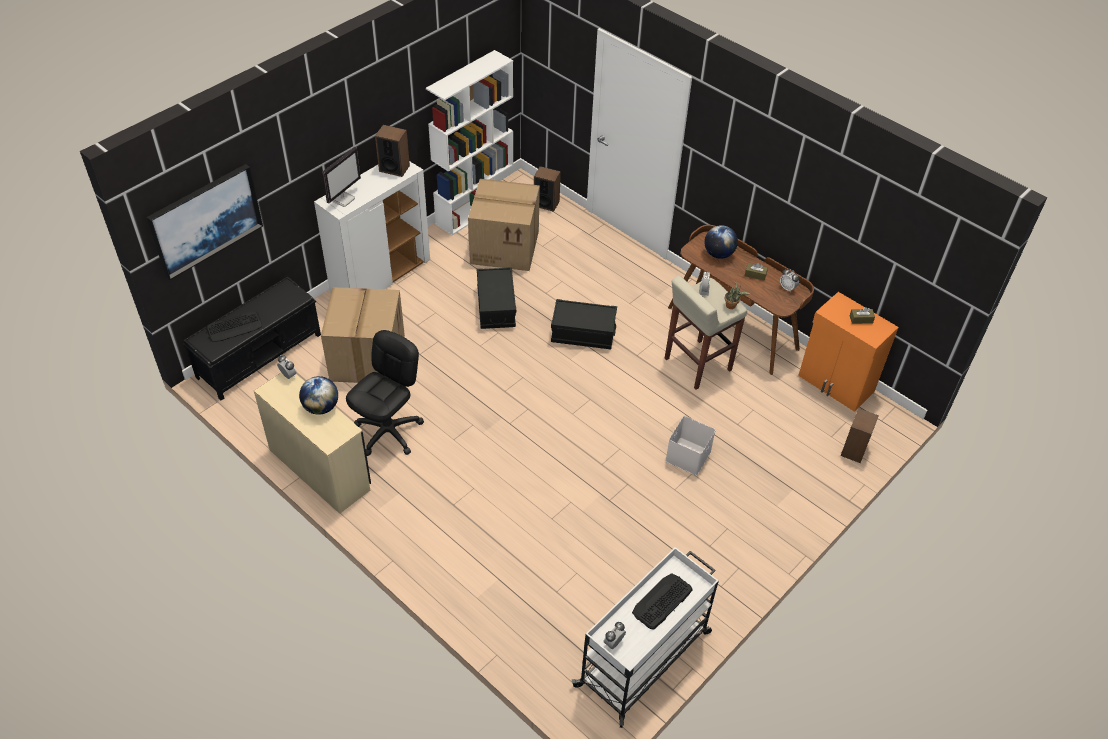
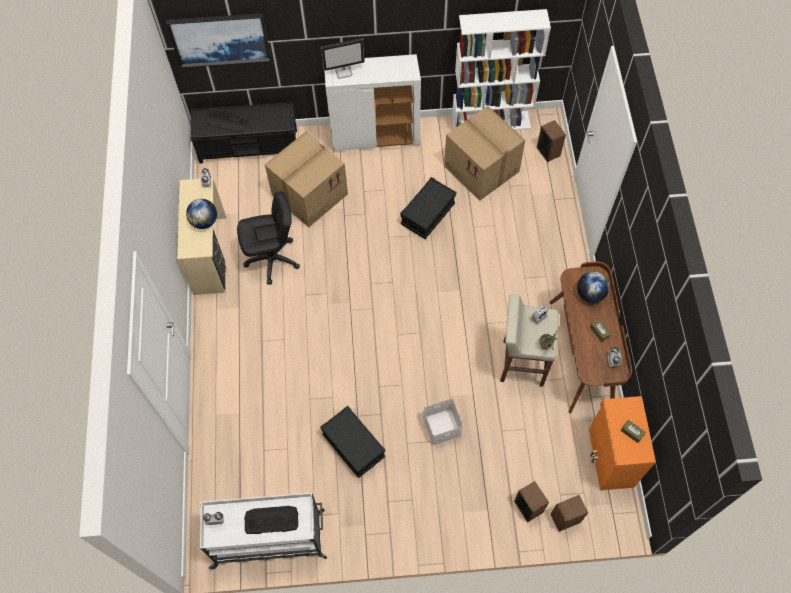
camera: 45 degrees right, 15 degrees up
(394, 168) = (402, 66): speaker -> speaker (528, 506)
(583, 334) = (466, 278): black storage box -> black storage box (353, 446)

